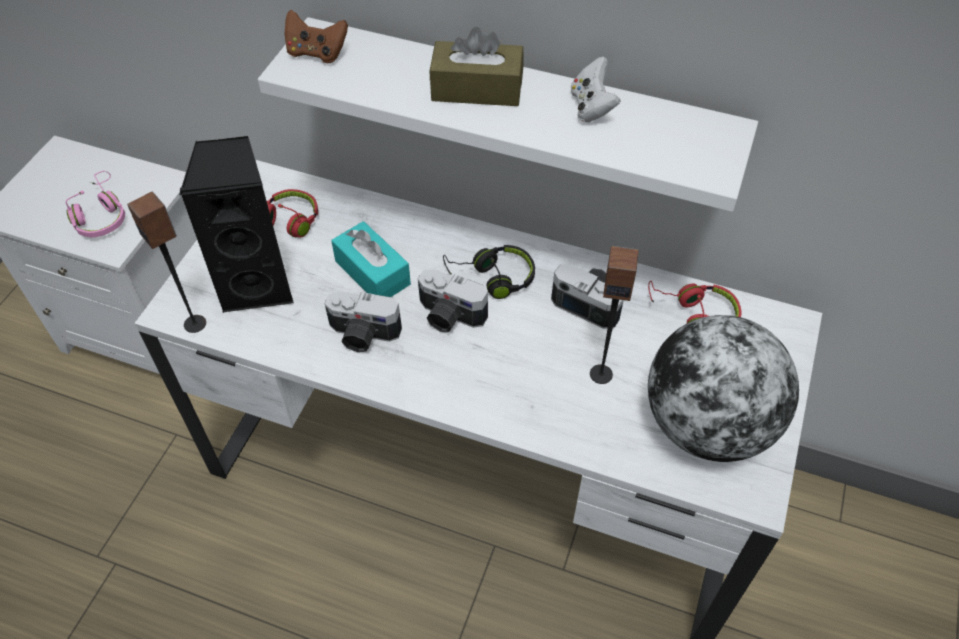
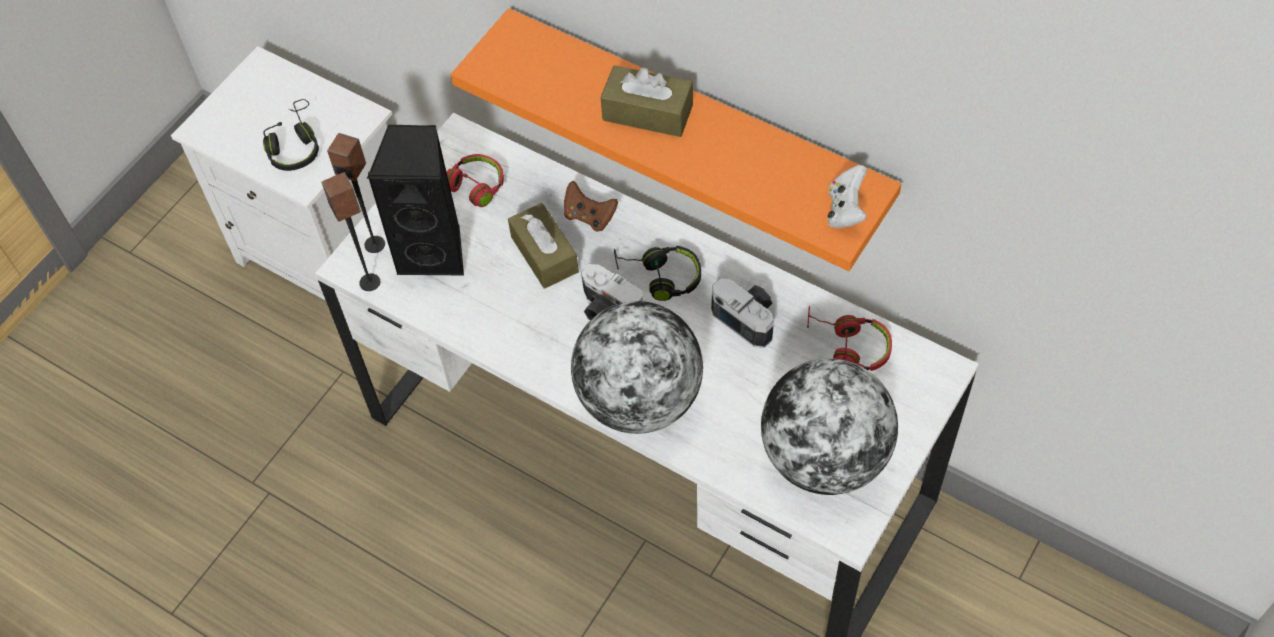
camera: 15 degrees right, 5 degrees up
(100, 215) = (294, 145): pink headphones -> black headphones
(316, 53) = (509, 52): brown game controller -> brown game controller (589, 217)
(362, 335) = (522, 318): camera -> none
(372, 272) = (544, 254): turquoise tissue box -> brown tissue box
(502, 397) = (639, 399): none -> globe
(518, 109) = (696, 125): white shelf -> orange shelf
(591, 107) = (748, 147): white game controller -> white game controller (845, 210)
(601, 374) = (738, 391): speaker -> speaker (375, 244)

